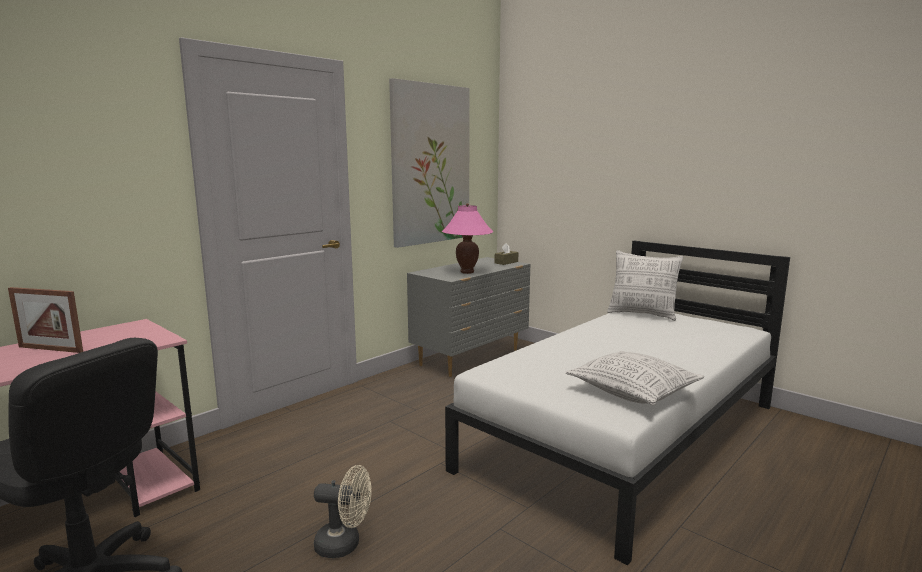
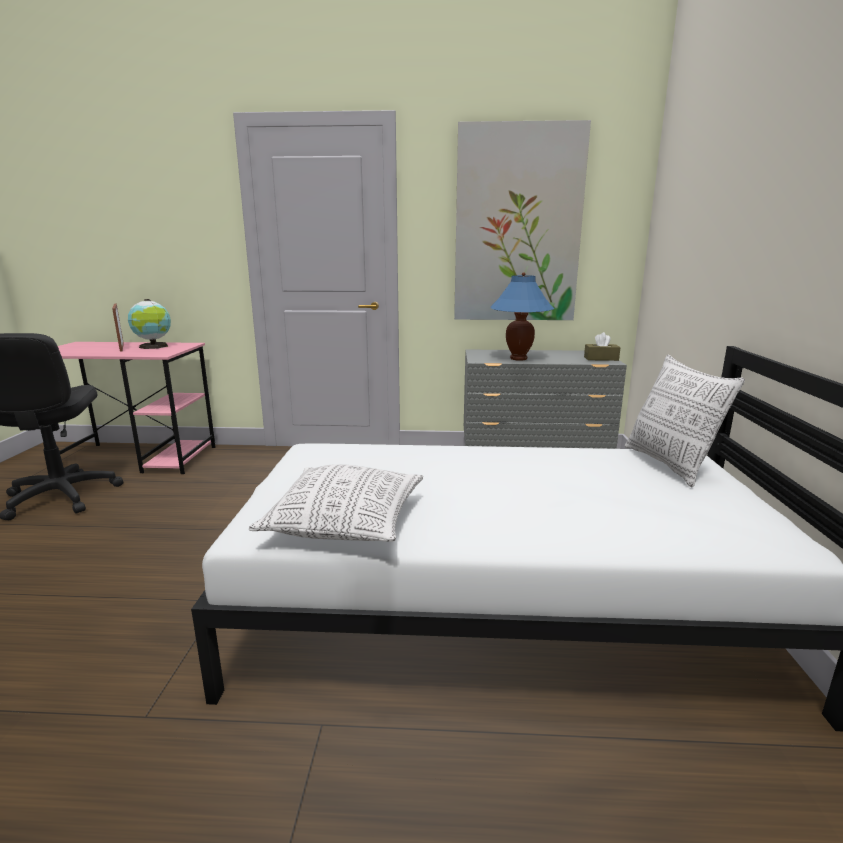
camera: 50 degrees right, 5 degrees up
(101, 337) = (154, 346): none -> globe
(344, 544) = (150, 544): beige fan -> none
(467, 272) = (518, 359): pink table lamp -> blue table lamp

